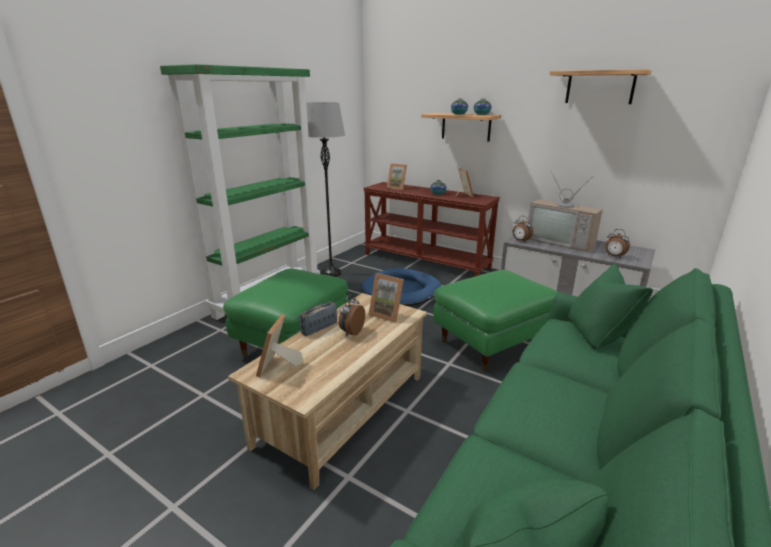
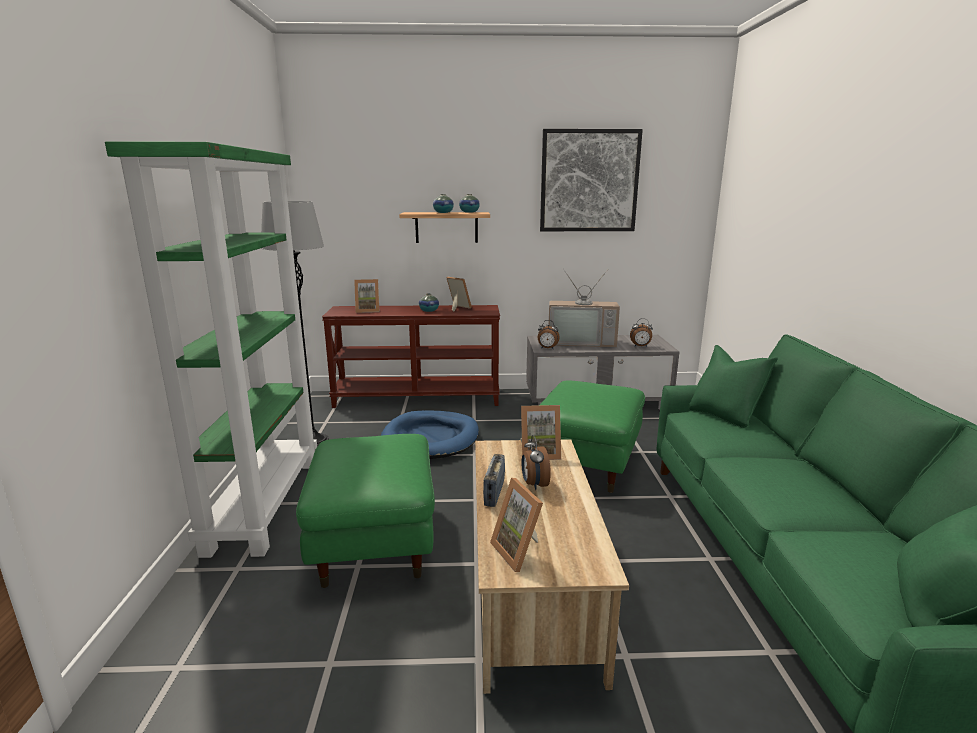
camera: 35 degrees left, 5 degrees down
(600, 87) = (589, 181): shelf -> picture

